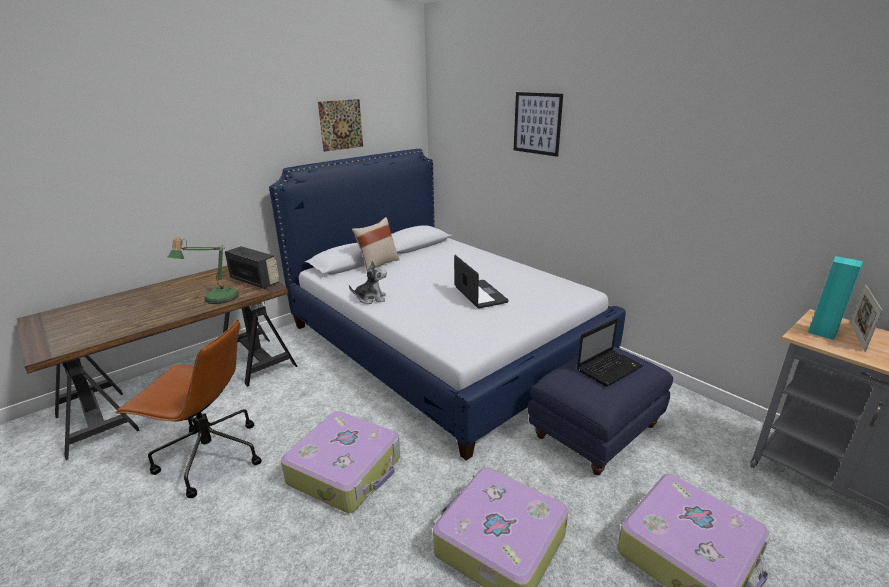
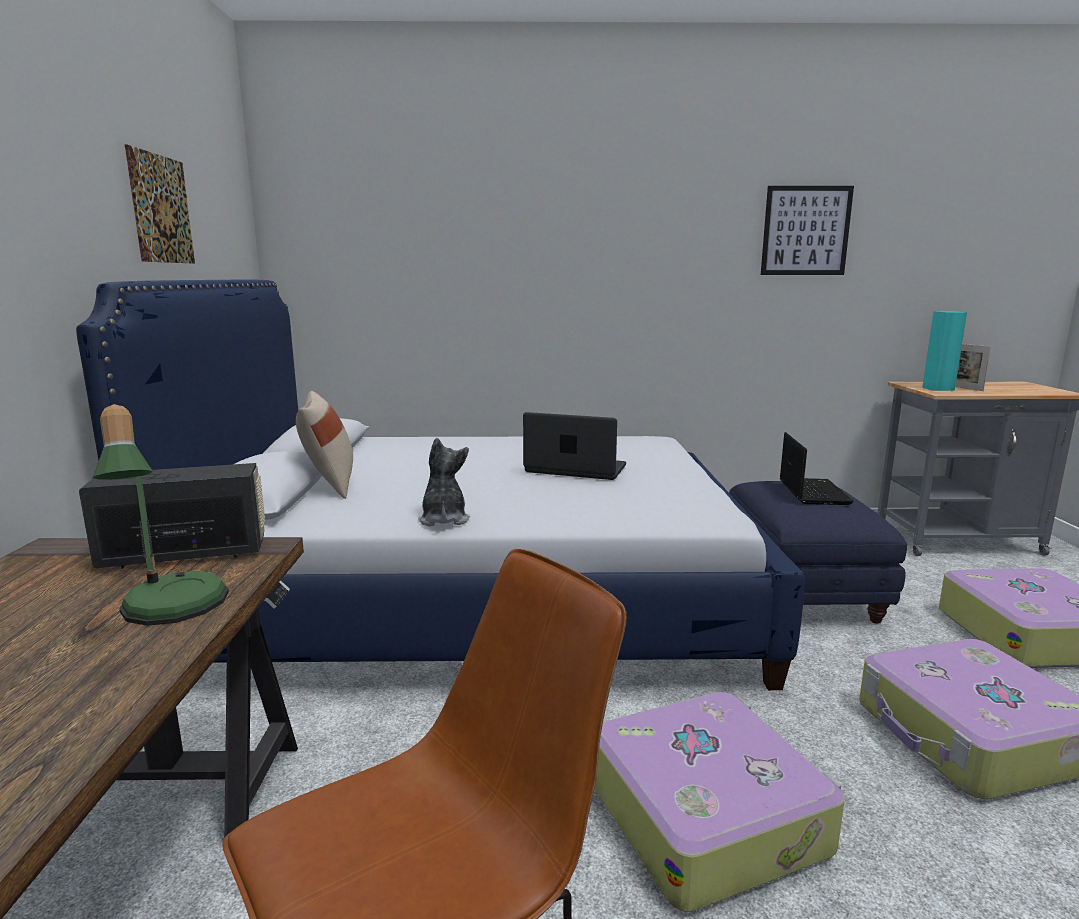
camera: 50 degrees left, 10 degrees down
(371, 298) = (444, 519): plush toy -> plush toy turned 45 degrees counterclockwise
(537, 123) = (517, 221): picture -> picture (806, 231)

